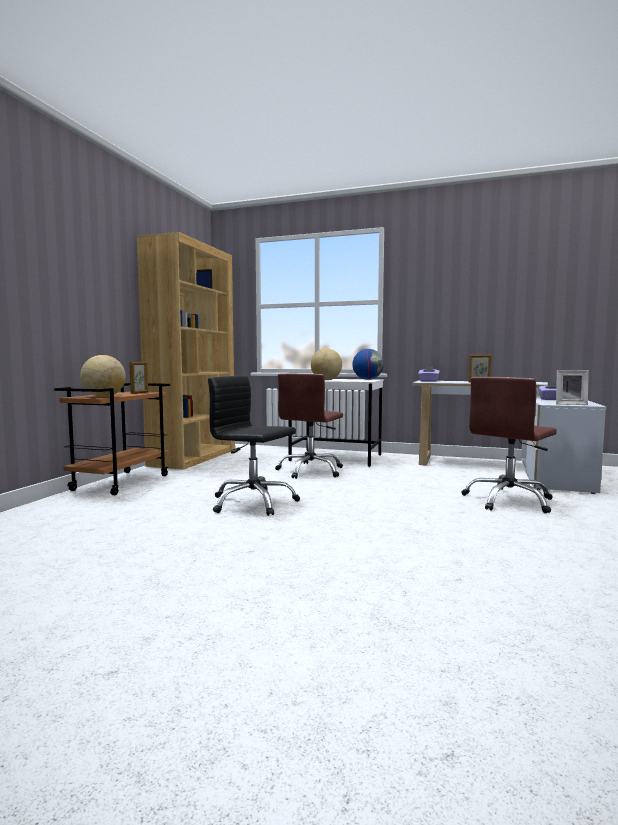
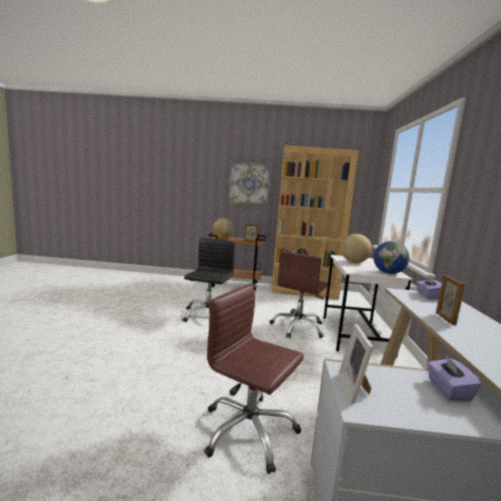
camera: 75 degrees right, 5 degrees up
(97, 289) = (249, 183): none -> picture
(311, 471) = (298, 327): brown office chair -> brown office chair turned 75 degrees counterclockwise

